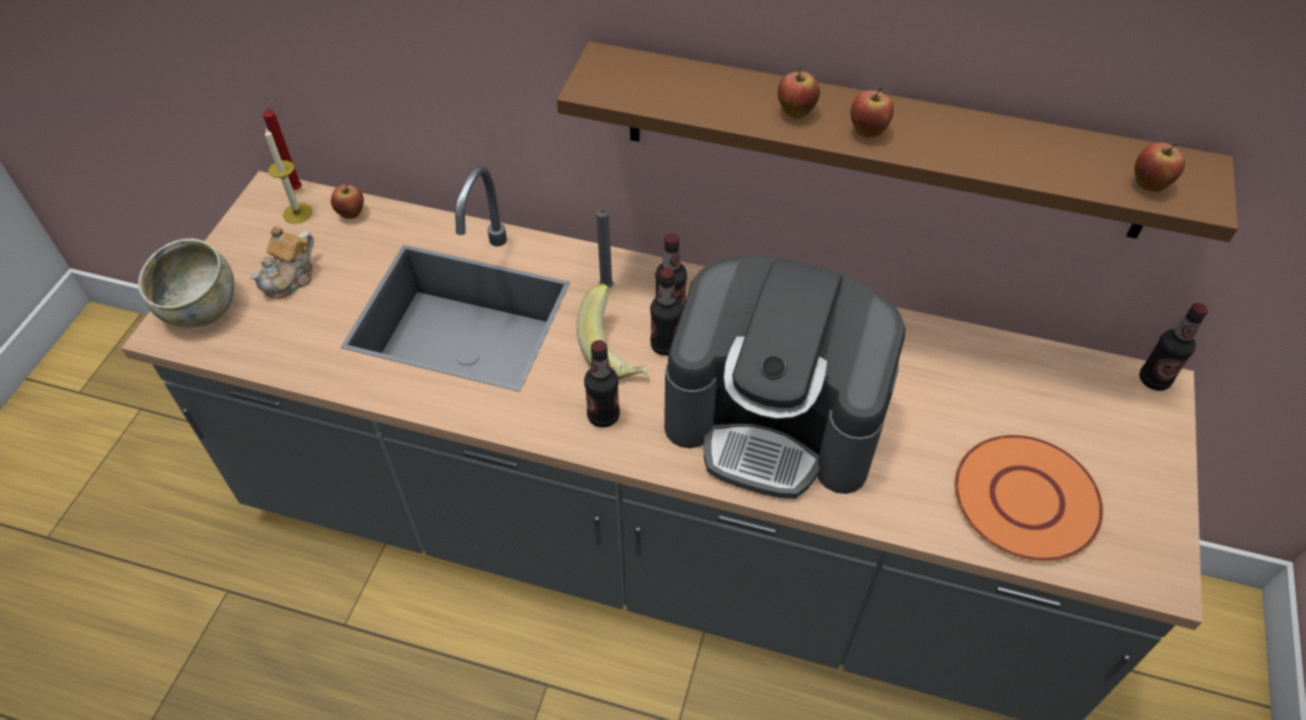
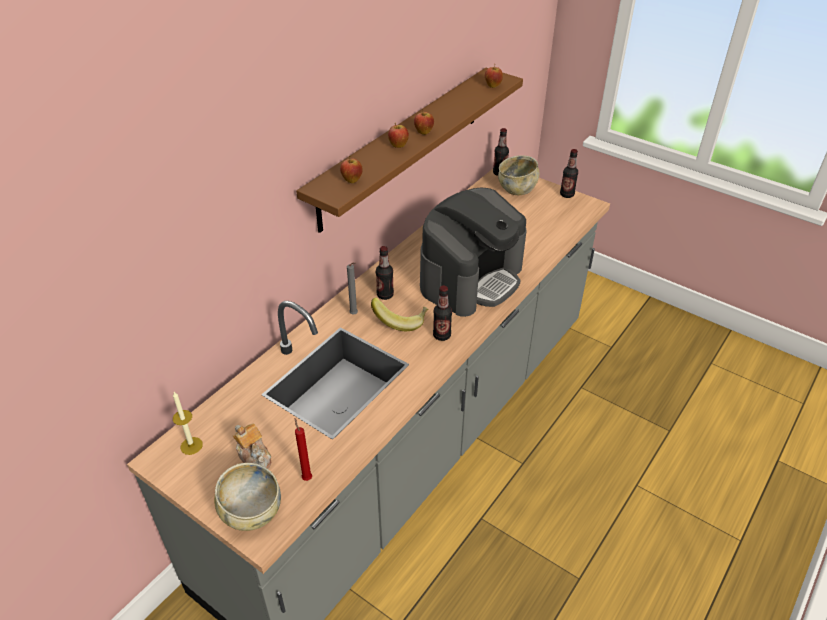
camera: 70 degrees left, 10 degrees down
(298, 188) = (165, 442): red candle -> red candle (306, 477)
(351, 214) = (214, 416): apple -> apple (351, 180)
(665, 345) = (407, 302): bottle -> bottle (567, 195)
(1025, 499) = (543, 223): orange plate -> none
(1118, 424) = (517, 189): none -> beige bowl

